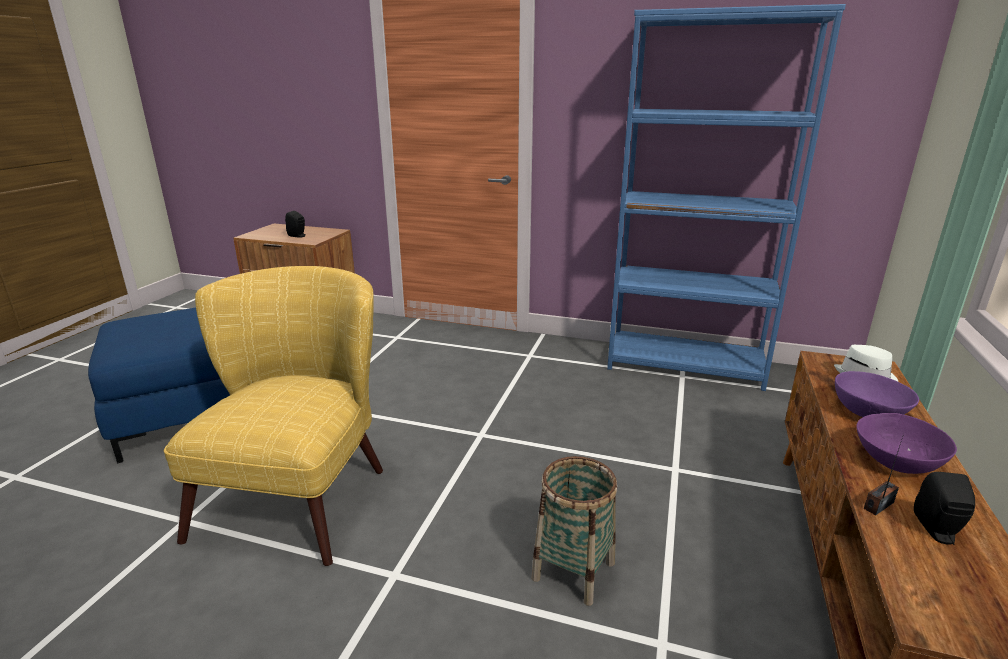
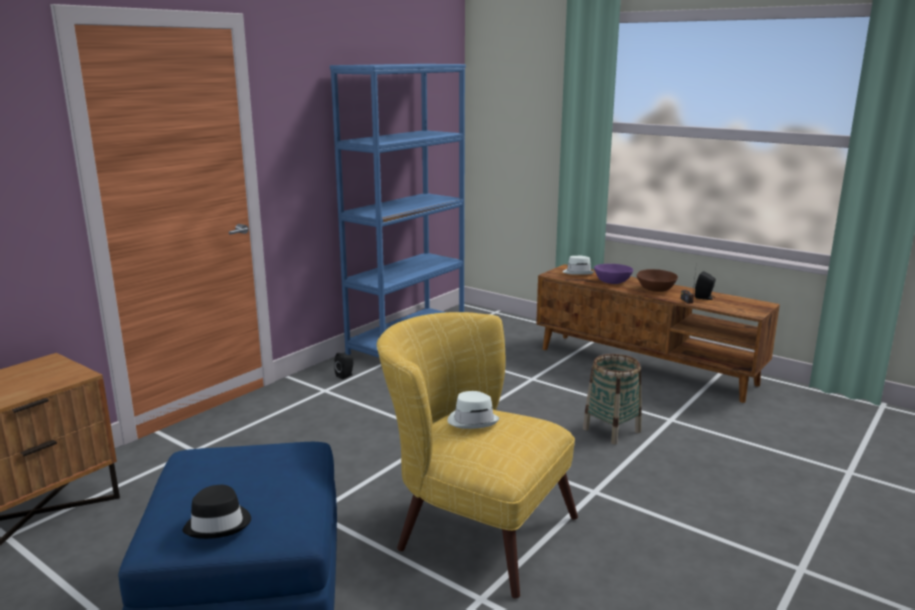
camera: 70 degrees left, 5 degrees down
(131, 330) = (219, 523): none -> black hat
(291, 385) = (472, 420): none -> white hat
(298, 236) = (32, 382): black speaker -> black speaker (345, 376)
(897, 461) = (656, 289): purple bowl -> brown bowl

